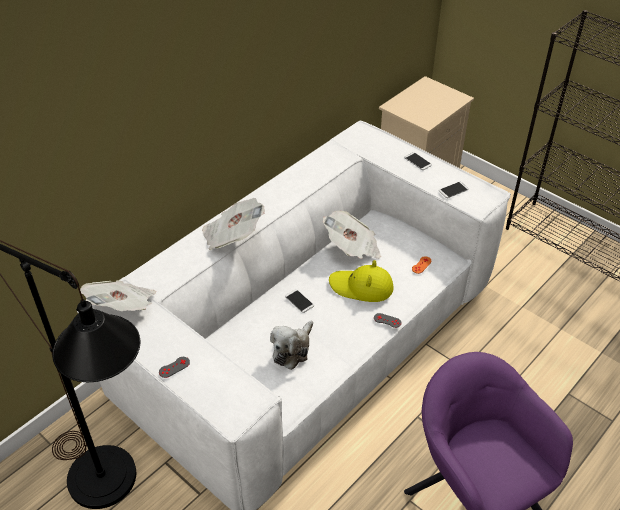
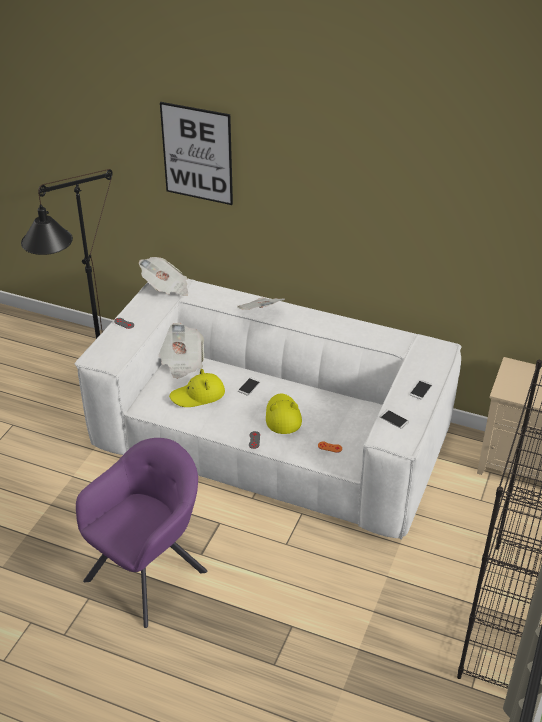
camera: 70 degrees right, 5 degrees down
(82, 113) = (197, 154): none -> picture
(292, 349) = (198, 395): plush toy -> yellow hat
(352, 247) = (326, 401): newspaper -> newspaper (181, 361)

